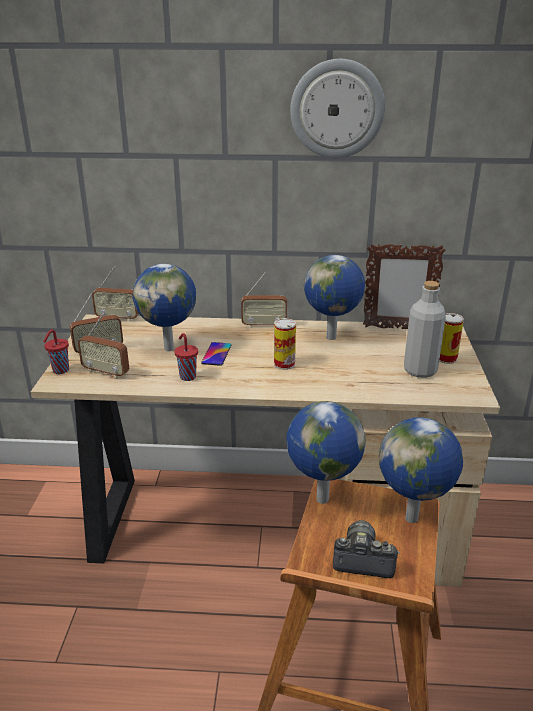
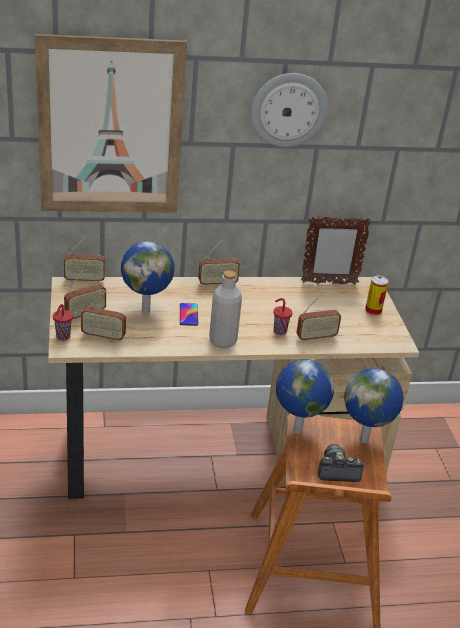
camera: 15 degrees left, 5 degrees up
(131, 138) = (110, 128): none -> picture
(187, 376) = (173, 337): red cup -> red cup (279, 331)
(284, 364) = (248, 322): can -> none
(332, 338) = (279, 294): globe -> none
(364, 384) = (316, 337): none -> radio
(420, 370) = (355, 323): grey bottle -> grey bottle (222, 341)

